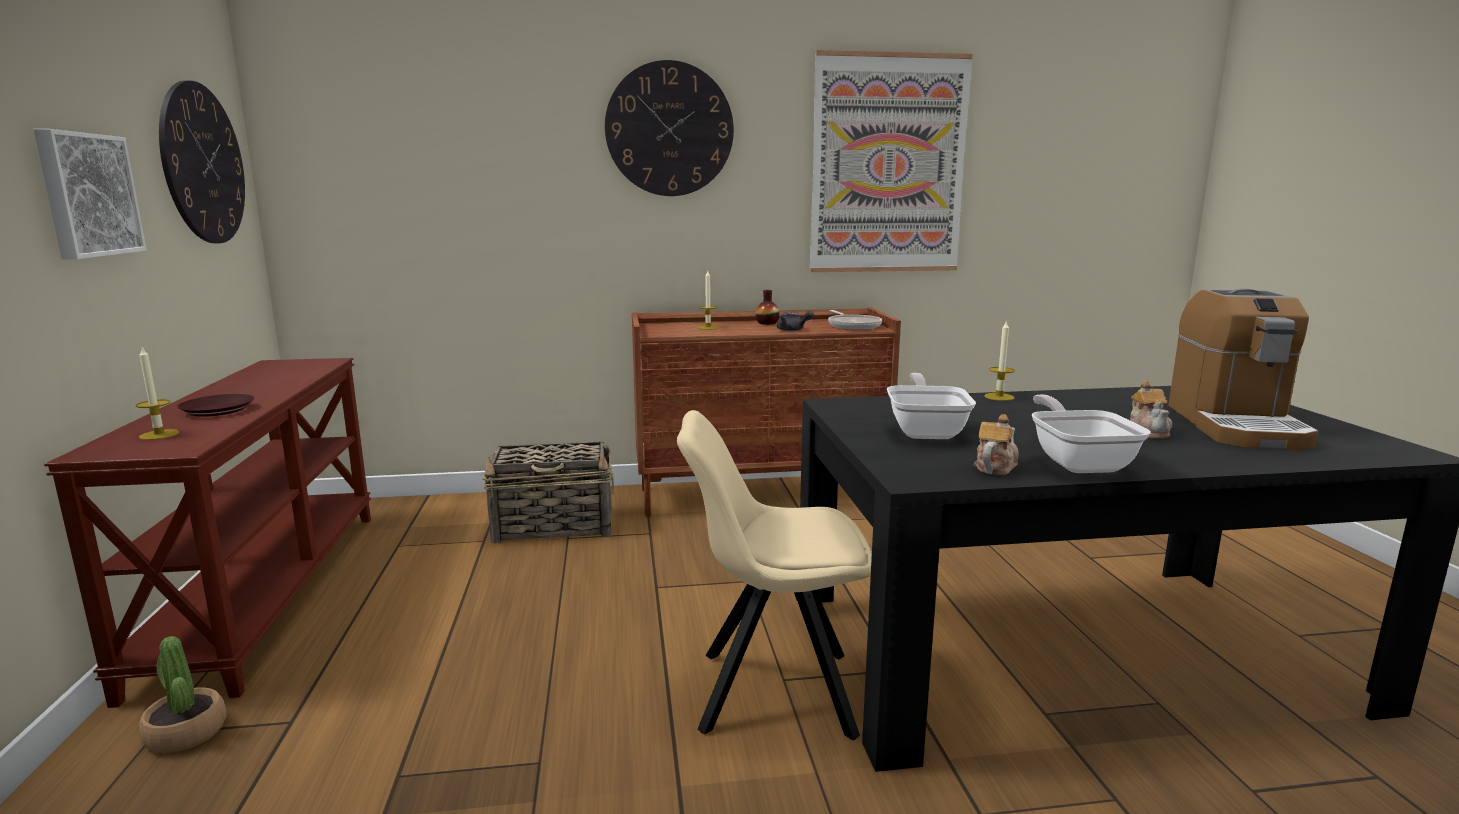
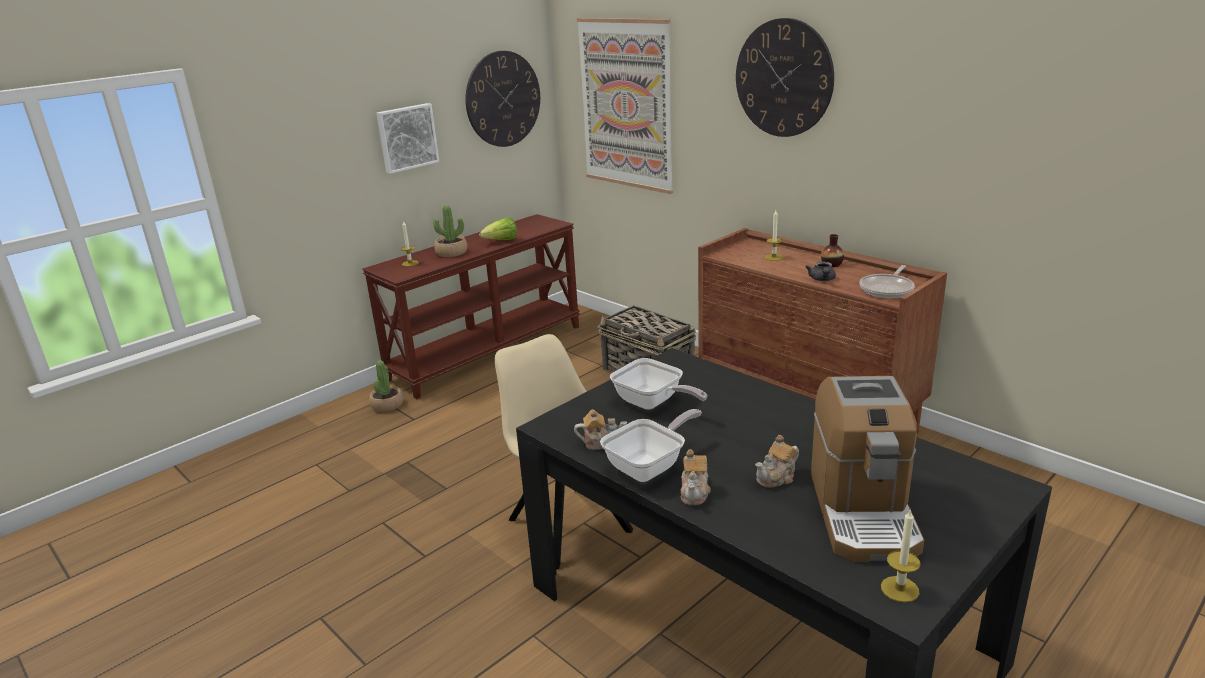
camera: 55 degrees right, 10 degrees up
(218, 410) = (451, 253): brown plate -> potted plant
(282, 386) = (501, 241): none -> lettuce
(888, 165) = (984, 128): picture -> picture (626, 104)
(926, 431) = (652, 403): frying pan -> frying pan turned 75 degrees clockwise
(999, 397) = (791, 402): candle -> candle (899, 589)
(1155, 460) = (695, 492): none -> teapot
(1236, 425) = (863, 512): coffee machine -> coffee machine turned 60 degrees counterclockwise

